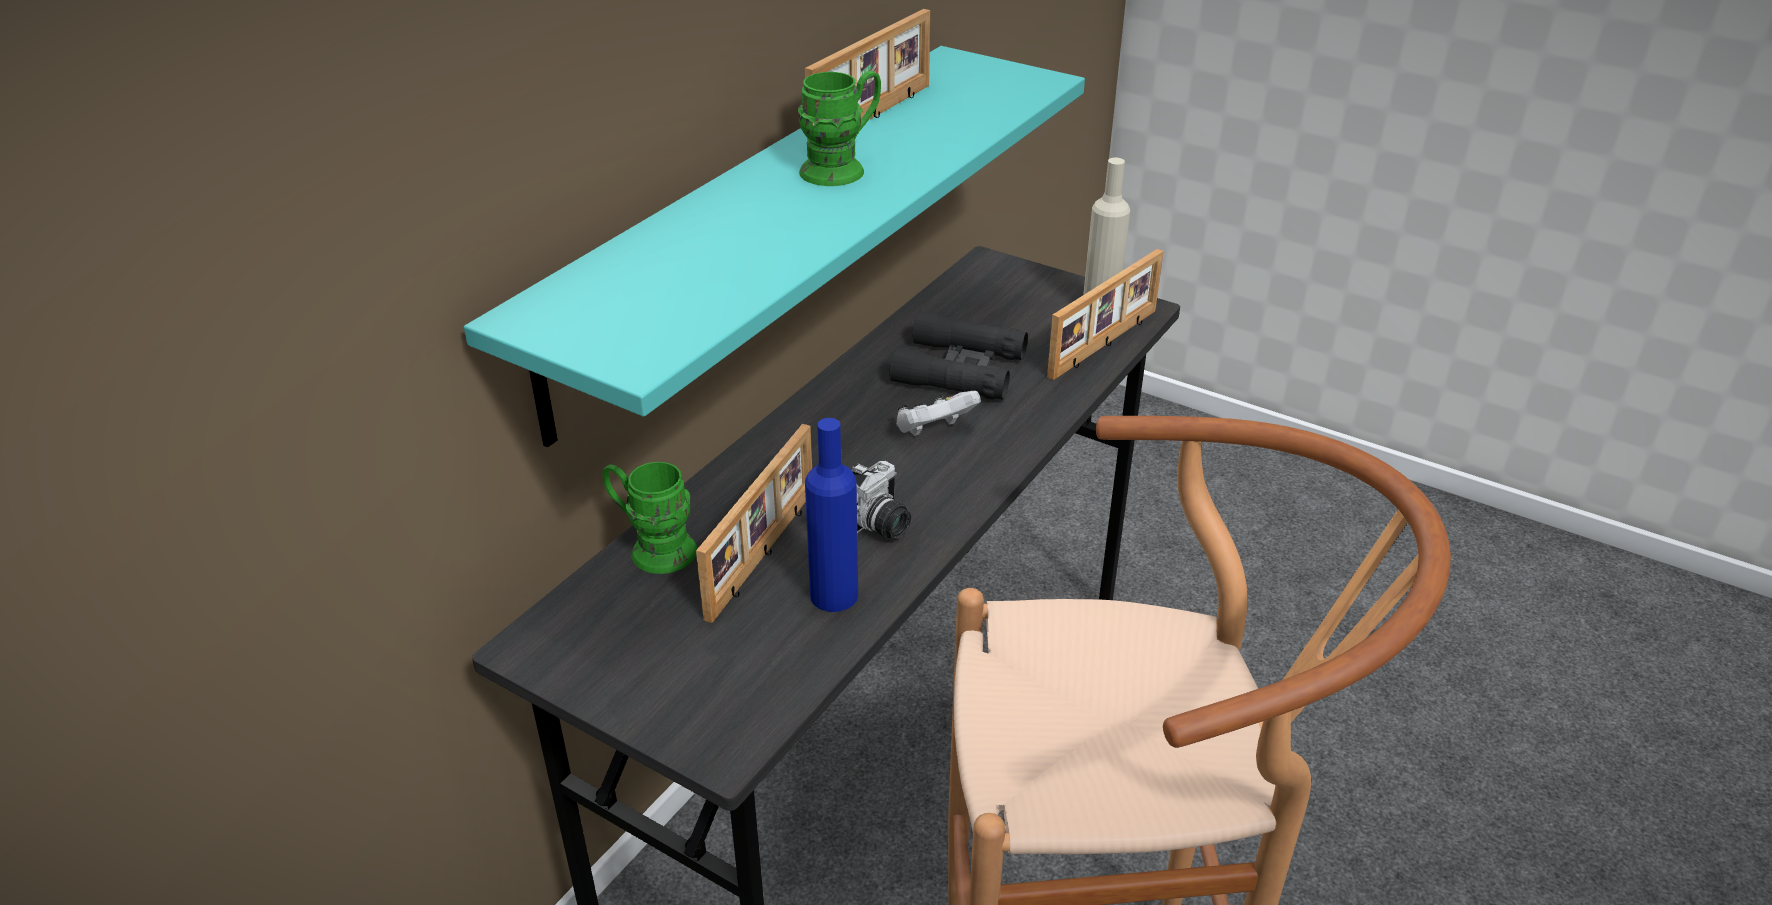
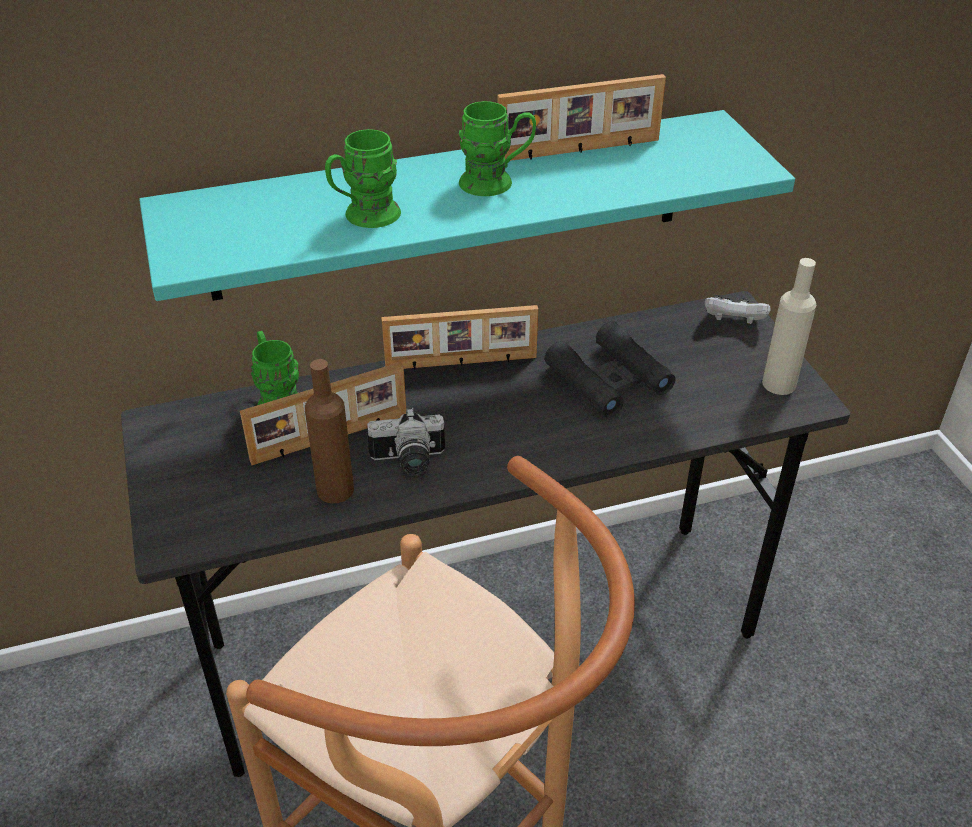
camera: 40 degrees right, 5 degrees up
(764, 243) = (364, 217): none -> green mug
(834, 595) = (335, 490): blue bottle -> brown bottle
(934, 431) = (533, 415): white game controller -> white game controller (733, 323)
(1105, 344) = (743, 414): picture frame -> picture frame (461, 363)

